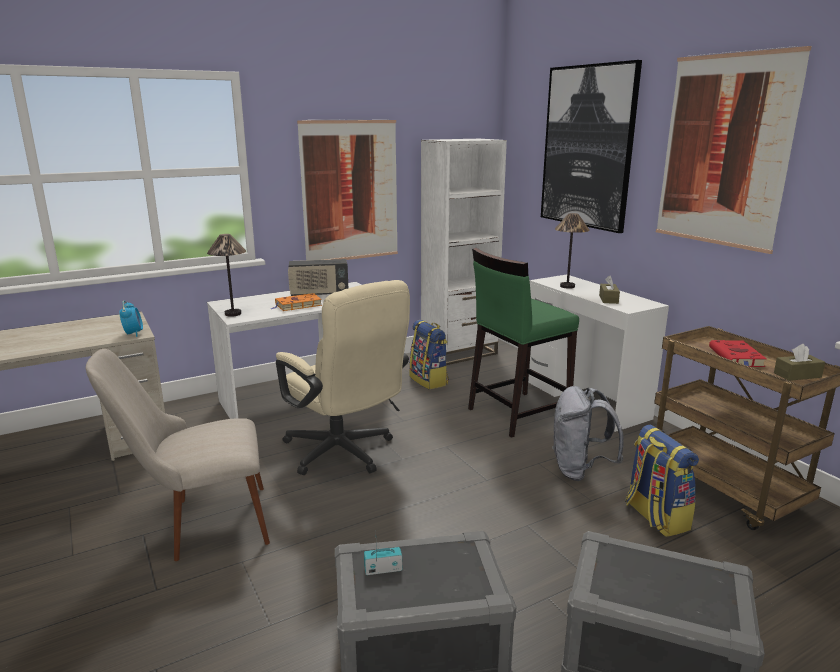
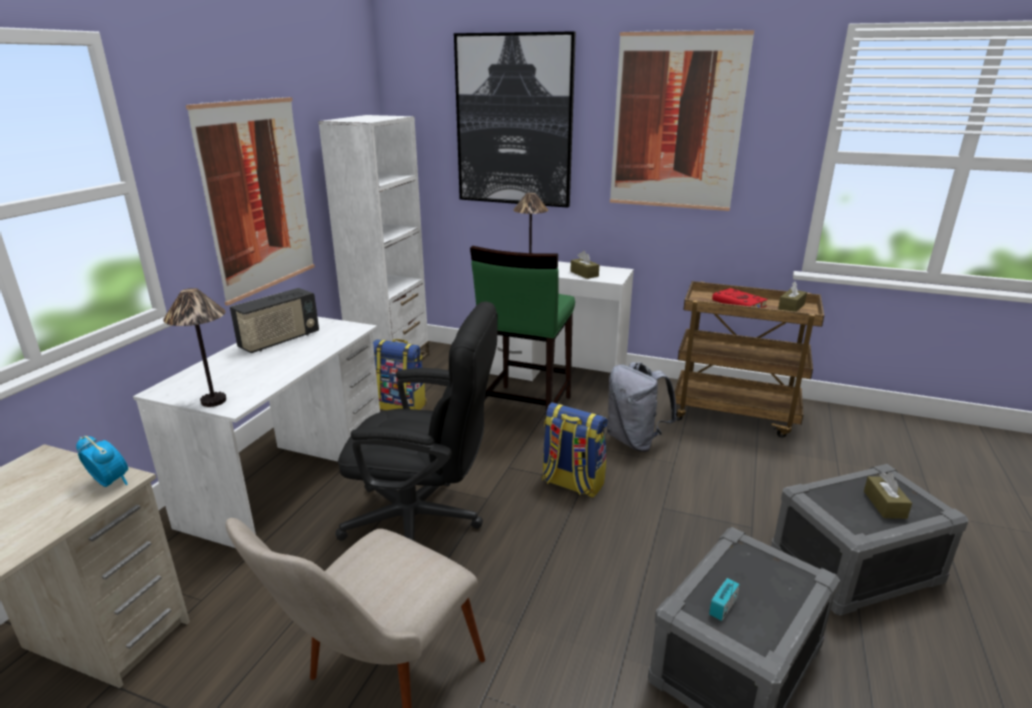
camera: 40 degrees left, 5 degrees up
(297, 305) = (281, 363): orange book -> none
(344, 454) = (425, 521): beige office chair -> black office chair
(655, 517) = (725, 456): backpack -> backpack (571, 483)
(672, 591) = (884, 504): none -> brown tissue box

